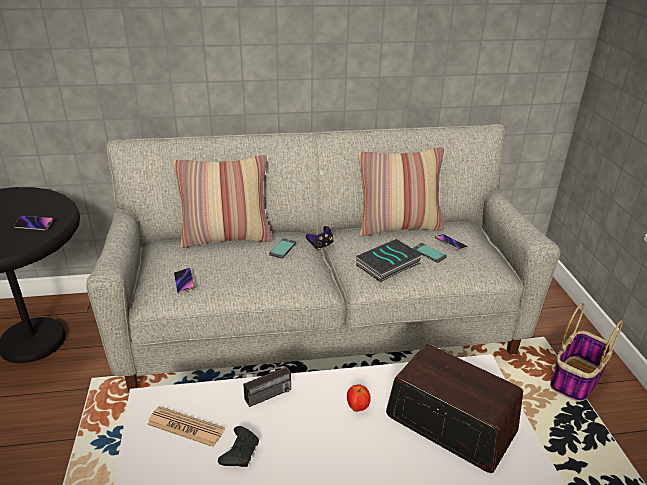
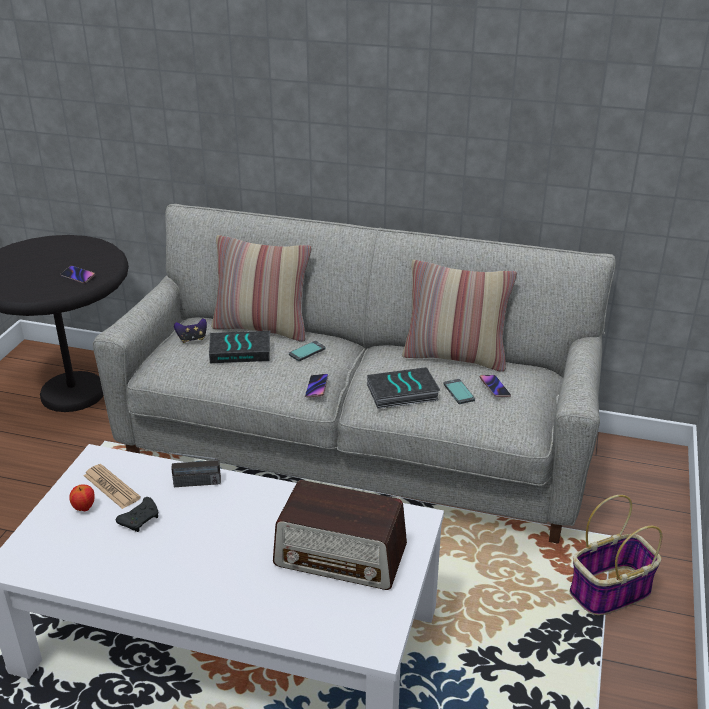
camera: 25 degrees right, 0 degrees up
(184, 282) = (188, 362): phone -> phone (317, 387)
(226, 261) = (241, 351): none -> book
(321, 246) = (353, 358): game controller -> game controller (192, 339)
(357, 407) = (267, 516): apple -> apple (84, 508)
(449, 424) = (341, 556): radio -> radio turned 135 degrees clockwise

